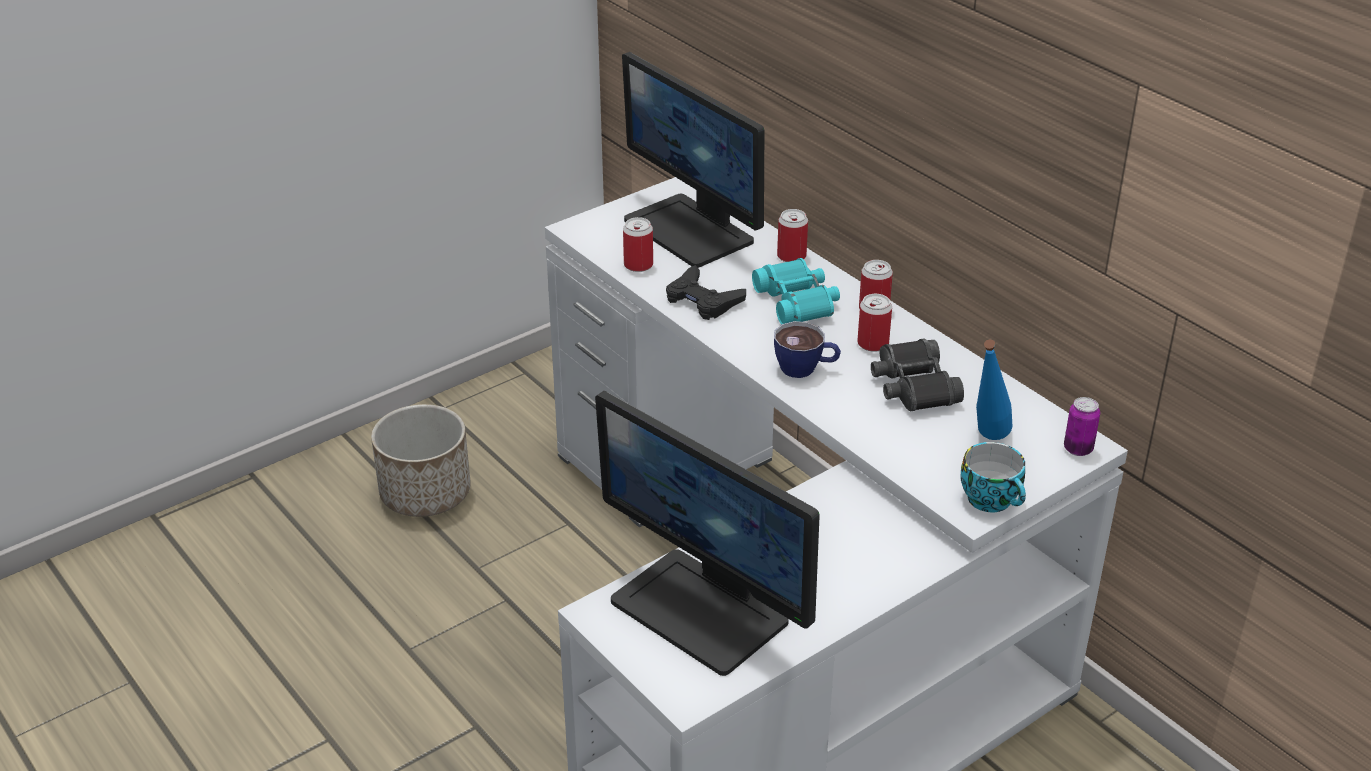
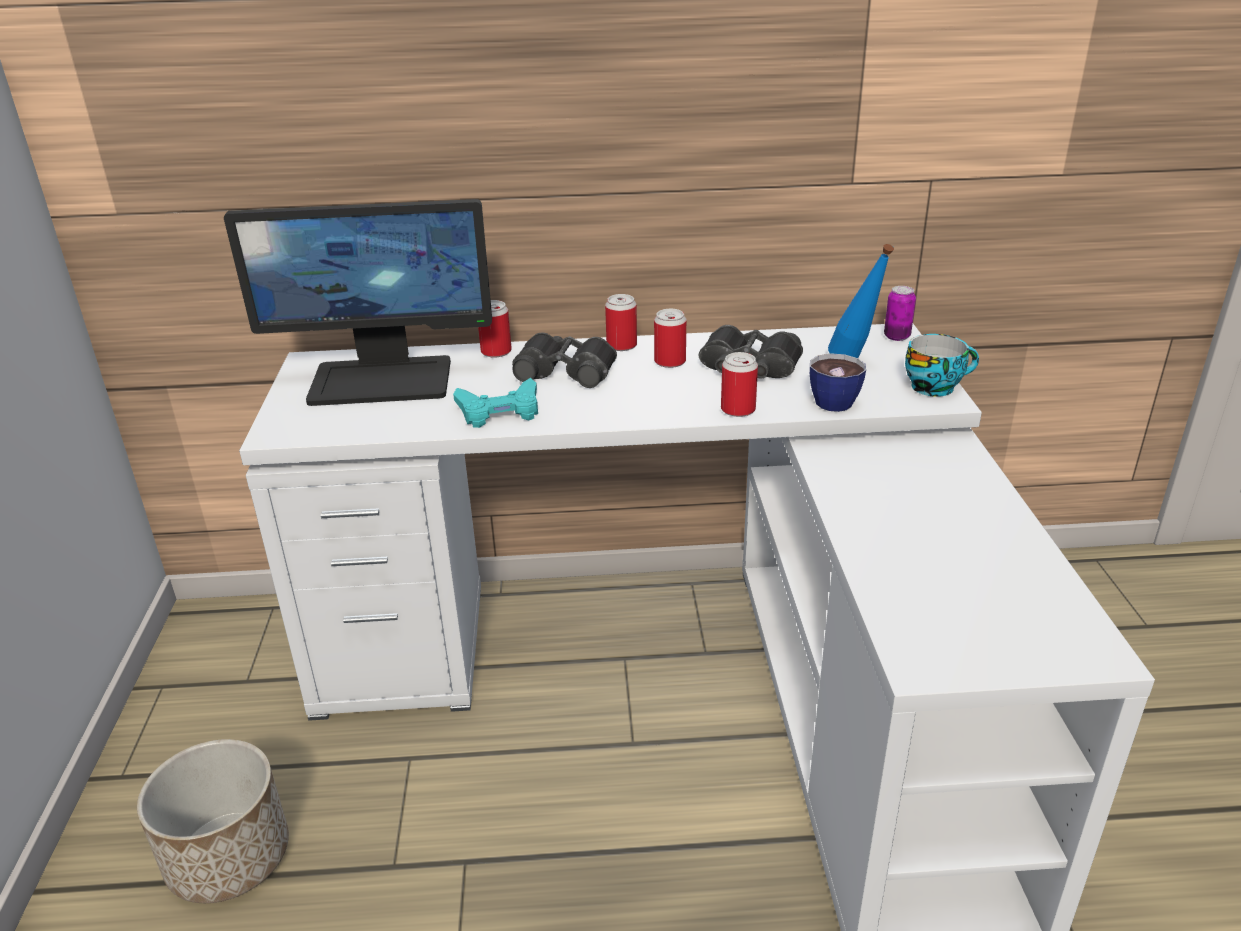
camera: 55 degrees left, 5 degrees down
(638, 265) = (393, 422): can -> can (738, 410)
(702, 610) = (960, 594): monitor -> none
(703, 300) = (499, 411): black game controller -> turquoise game controller
(797, 301) = (566, 371): turquoise binoculars -> black binoculars
(806, 369) = (670, 400): cup -> cup (838, 400)

